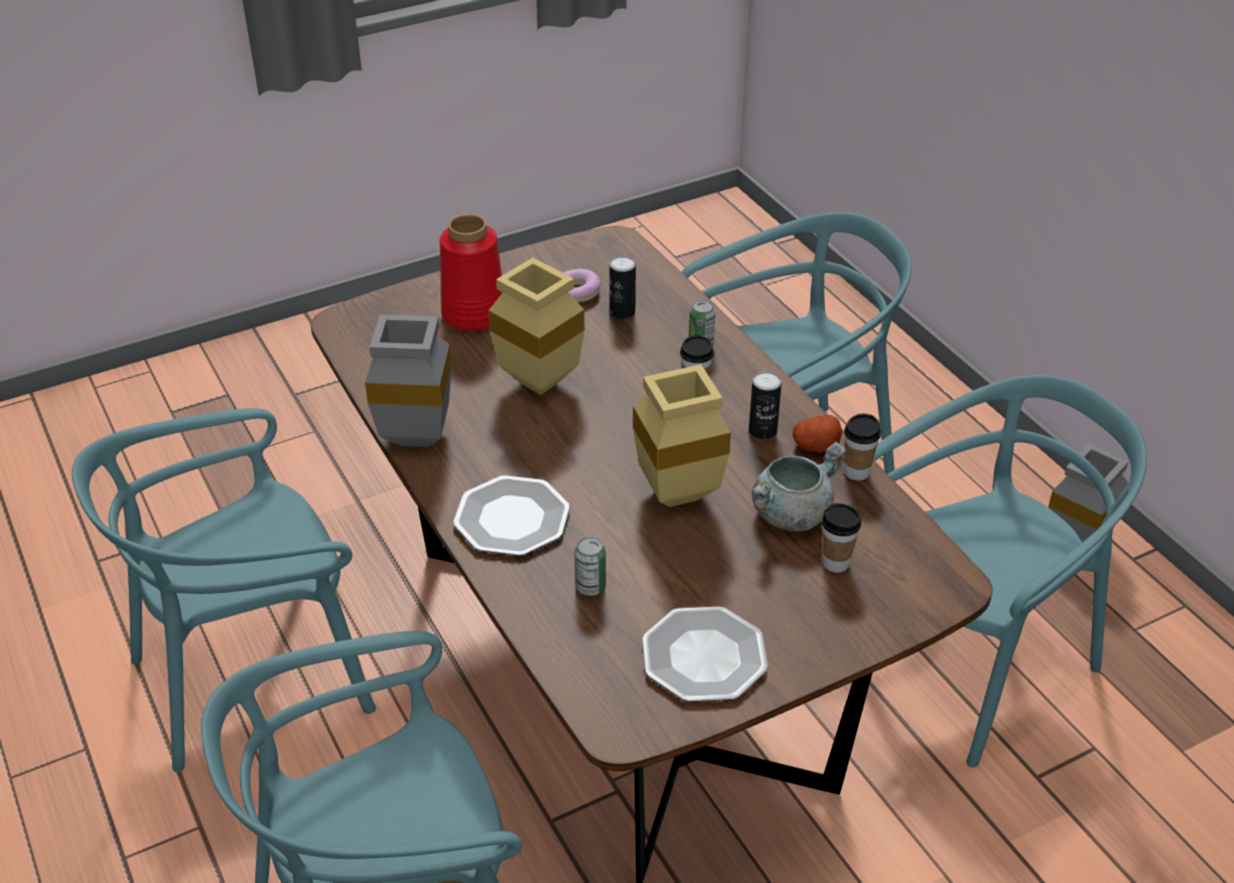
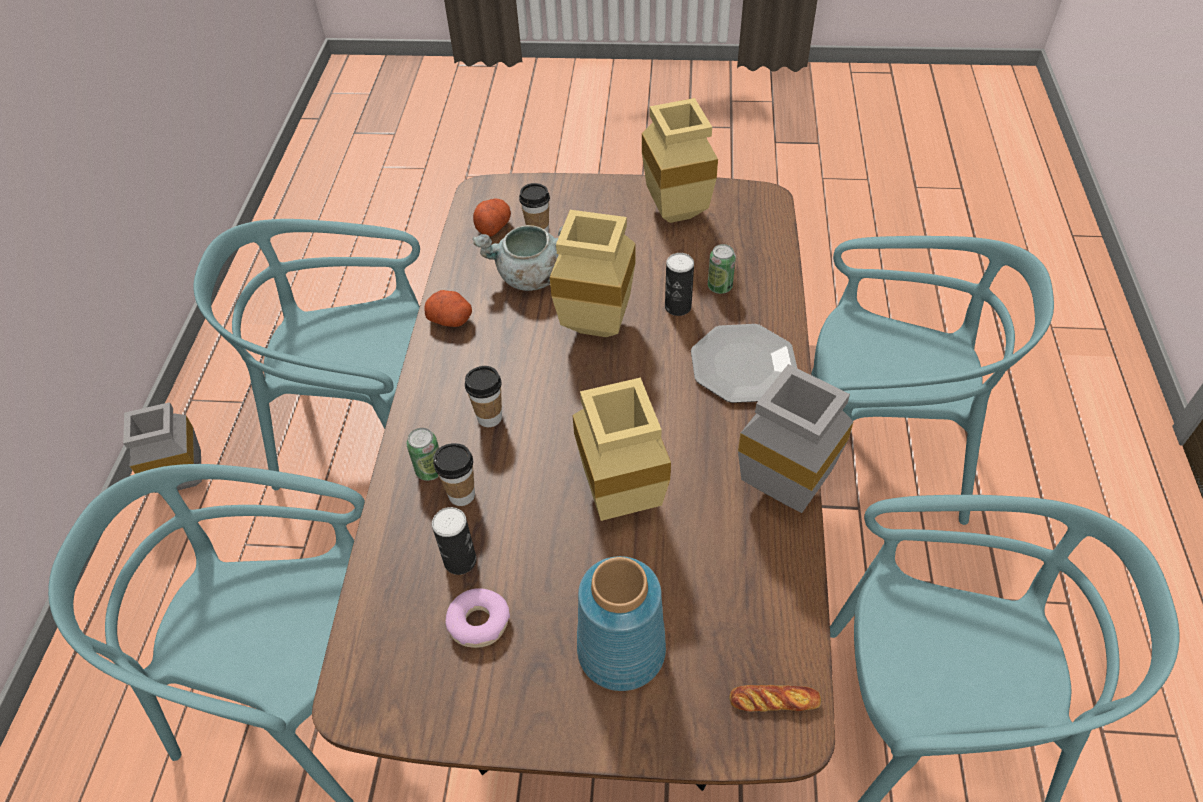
camera: 145 degrees left, 10 degrees up
(359, 329) = (774, 701): none -> bread
(475, 314) = (619, 651): red vase -> blue vase
(704, 656) = (679, 215): plate -> beige vase
(762, 431) = (476, 351): can -> can (678, 307)
(856, 472) = (448, 286): cup -> cup (462, 495)
(891, 549) = (493, 226): none -> potato

